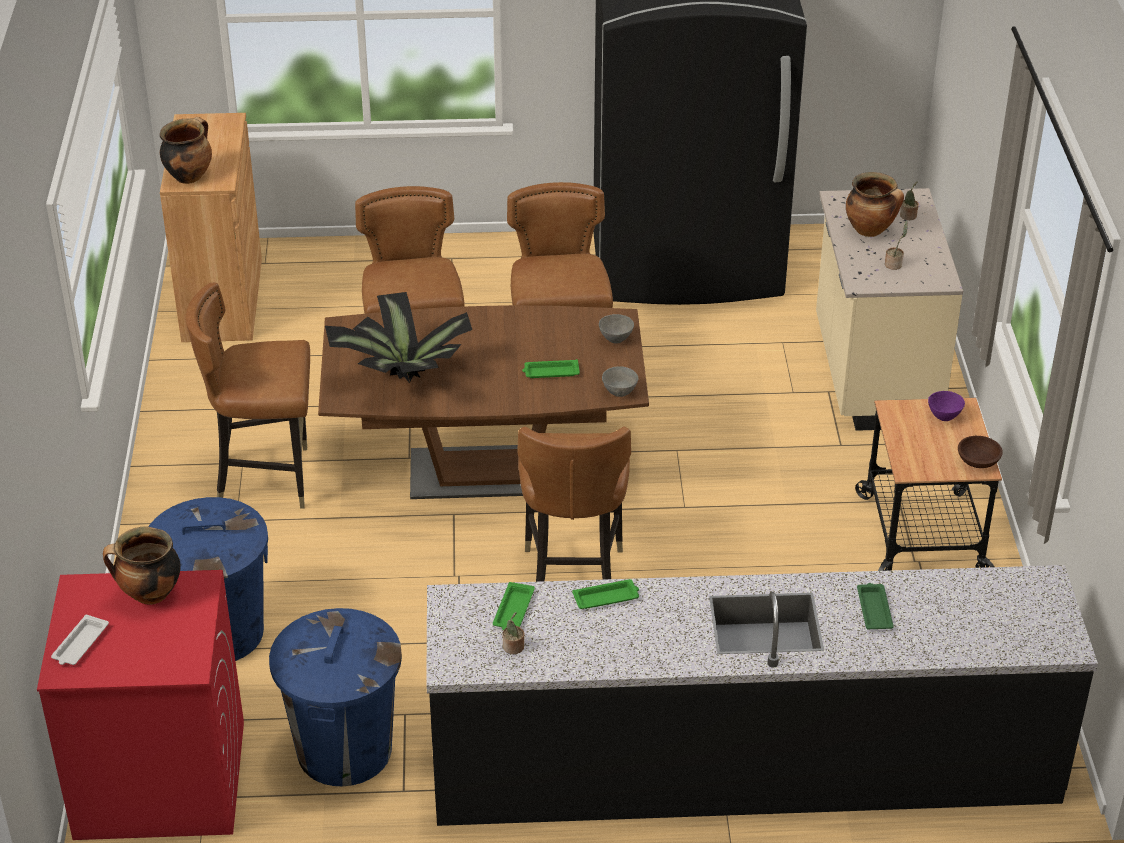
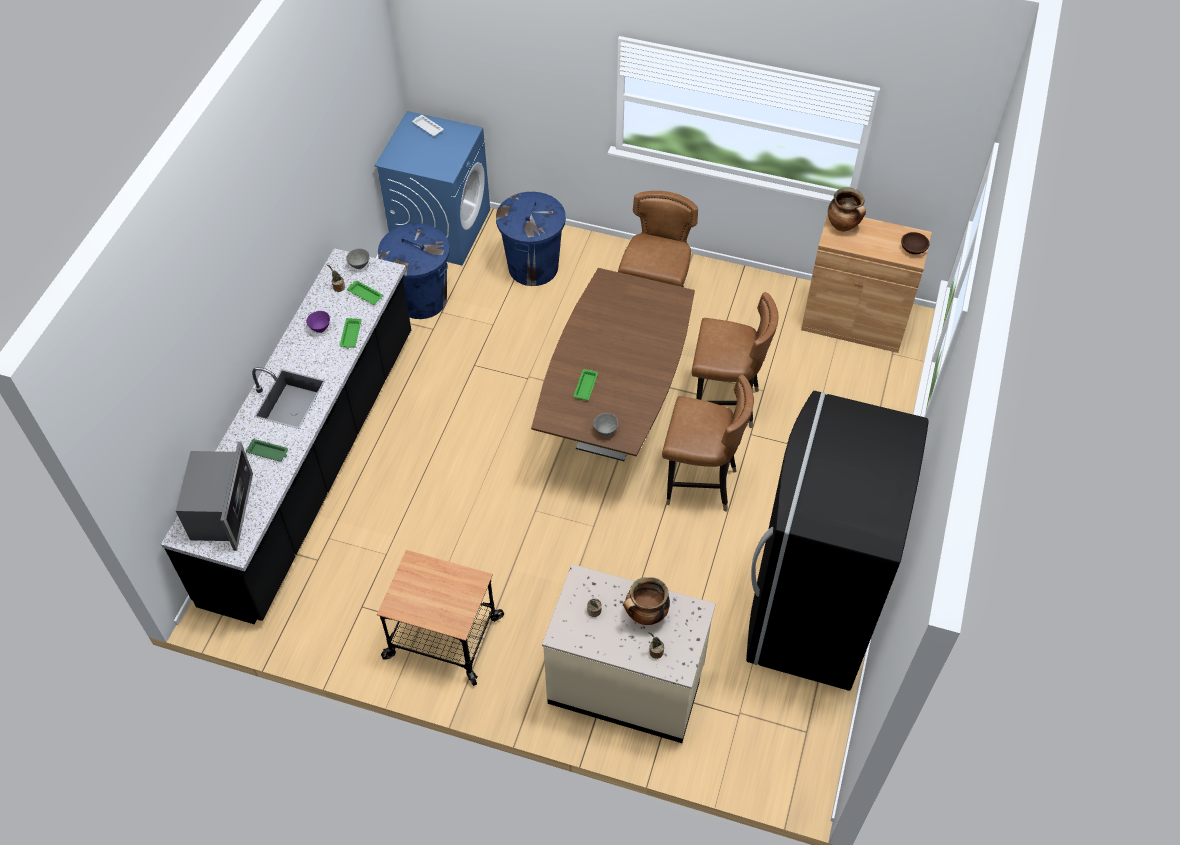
camera: 110 degrees right, 15 degrees up
(149, 595) = (448, 154): cooking pot -> none
(159, 780) = (441, 228): red washing machine -> blue washing machine
(402, 378) = (613, 312): potted plant -> none
(572, 578) = (499, 431): brown chair -> none
(620, 393) = (548, 415): grey bowl -> grey bowl (359, 265)
(944, 417) = (454, 608): purple bowl -> purple bowl (320, 328)
(978, 461) = (400, 608): brown bowl -> brown bowl (913, 249)
(1000, 620) = (221, 510): none -> microwave

